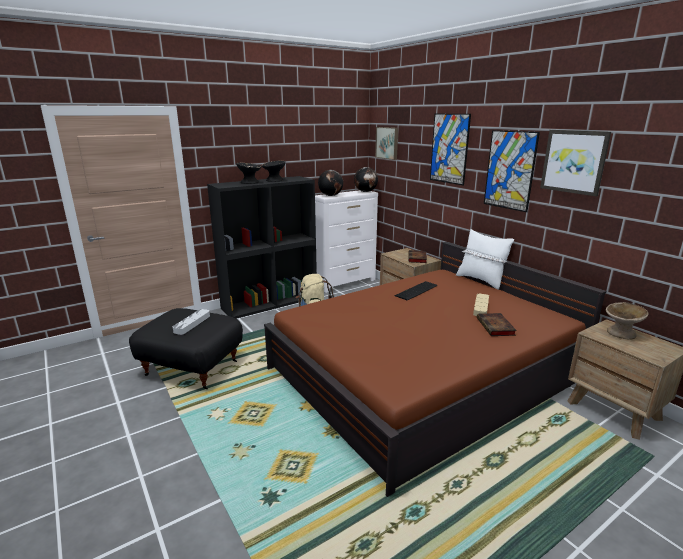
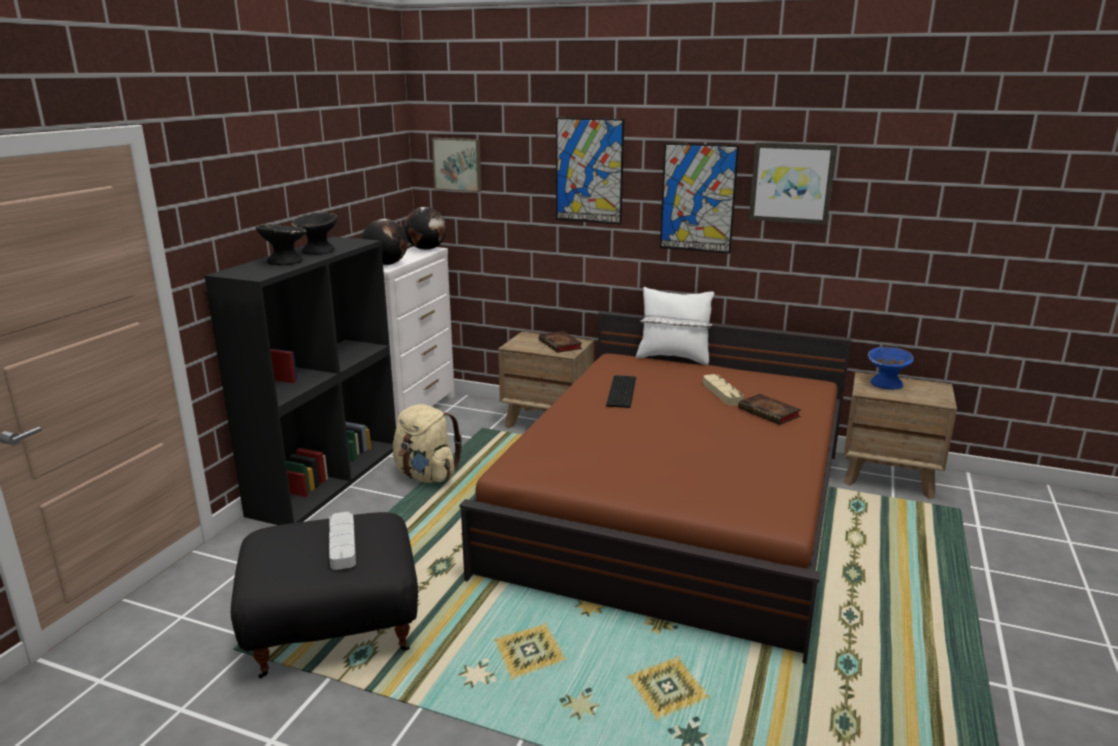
camera: 35 degrees left, 0 degrees up
(621, 333) = (886, 384): beige bowl -> blue bowl

